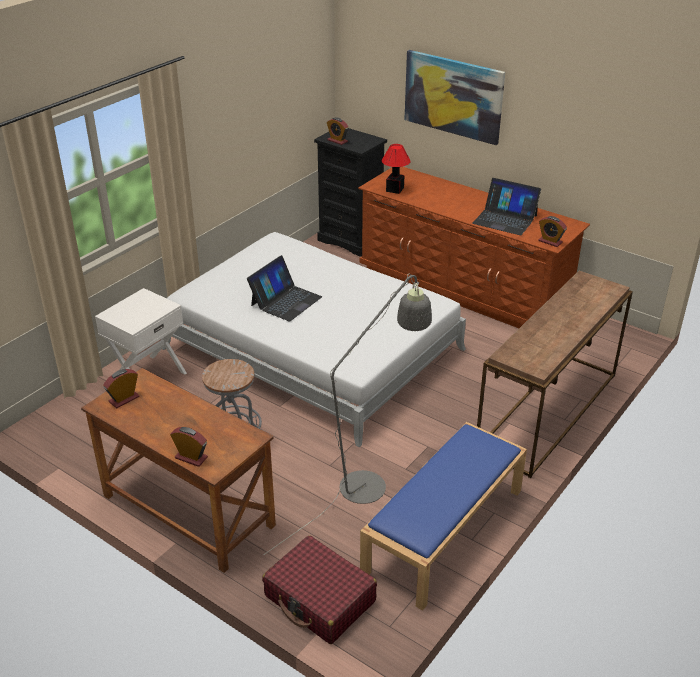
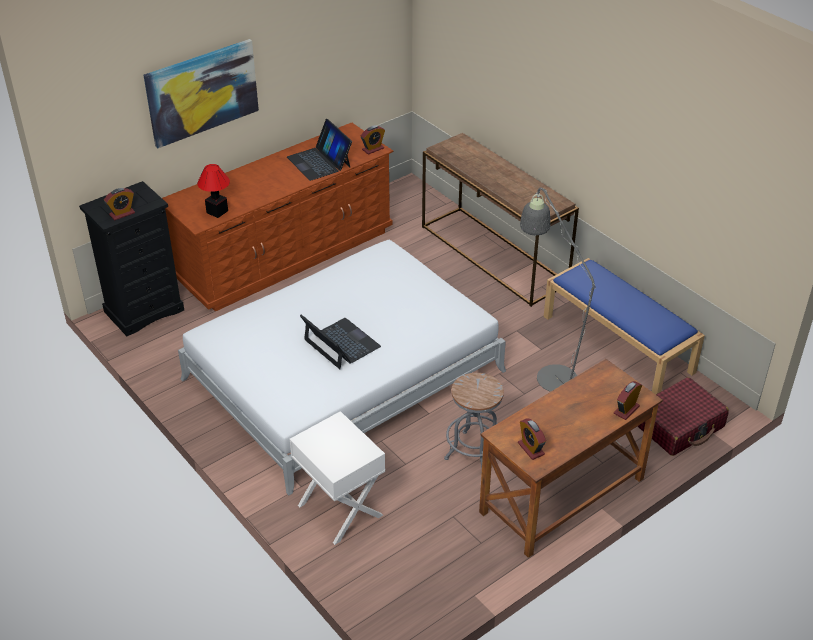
camera: 75 degrees left, 5 degrees up
(505, 219) = (319, 162): laptop -> laptop turned 105 degrees clockwise

